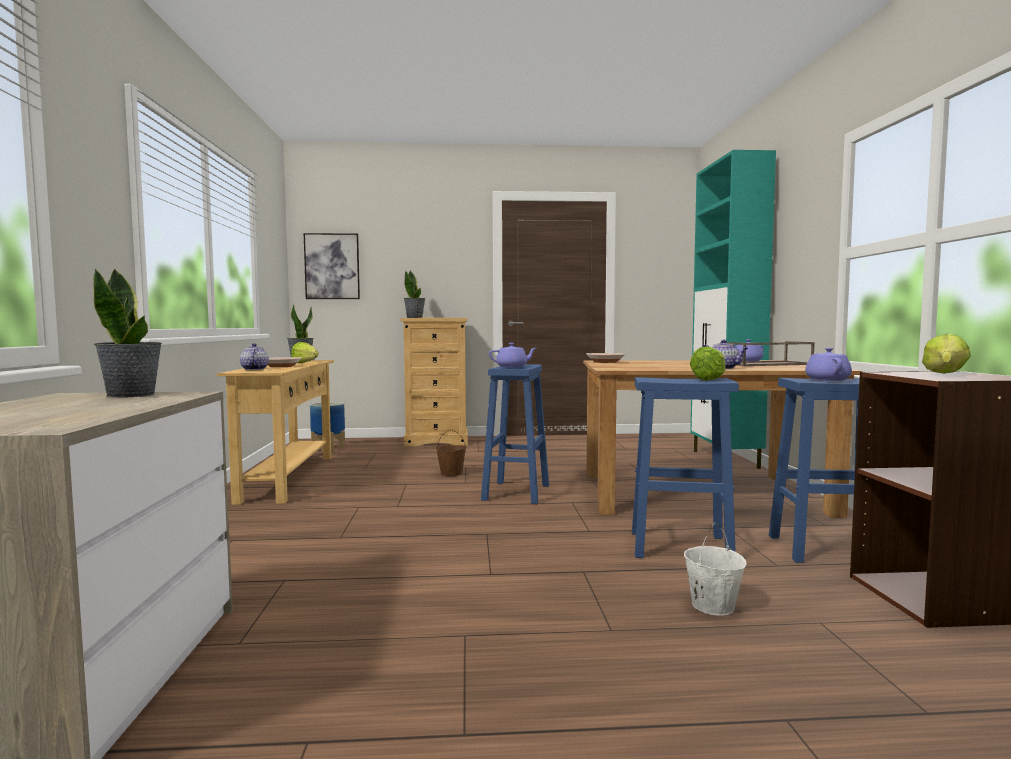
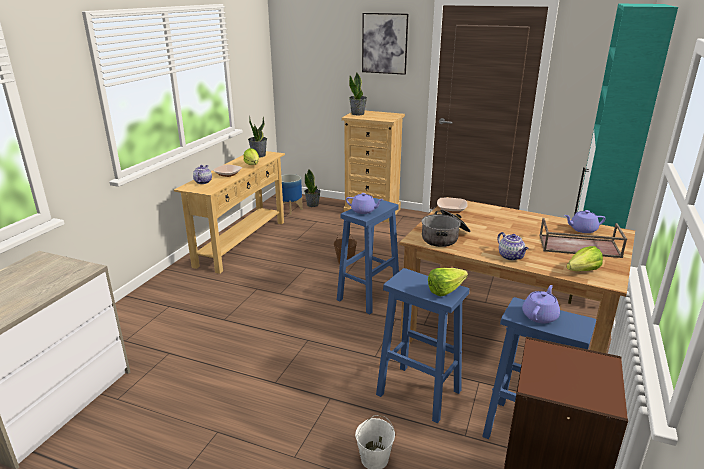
camera: 25 degrees right, 20 degrees up
(132, 395) = (60, 266): potted plant -> potted plant (312, 204)
(332, 266) = (302, 62): picture -> picture (384, 43)
(636, 367) = (445, 237): none -> cooking pot
(943, 375) = (568, 371): lettuce -> lettuce (579, 272)

